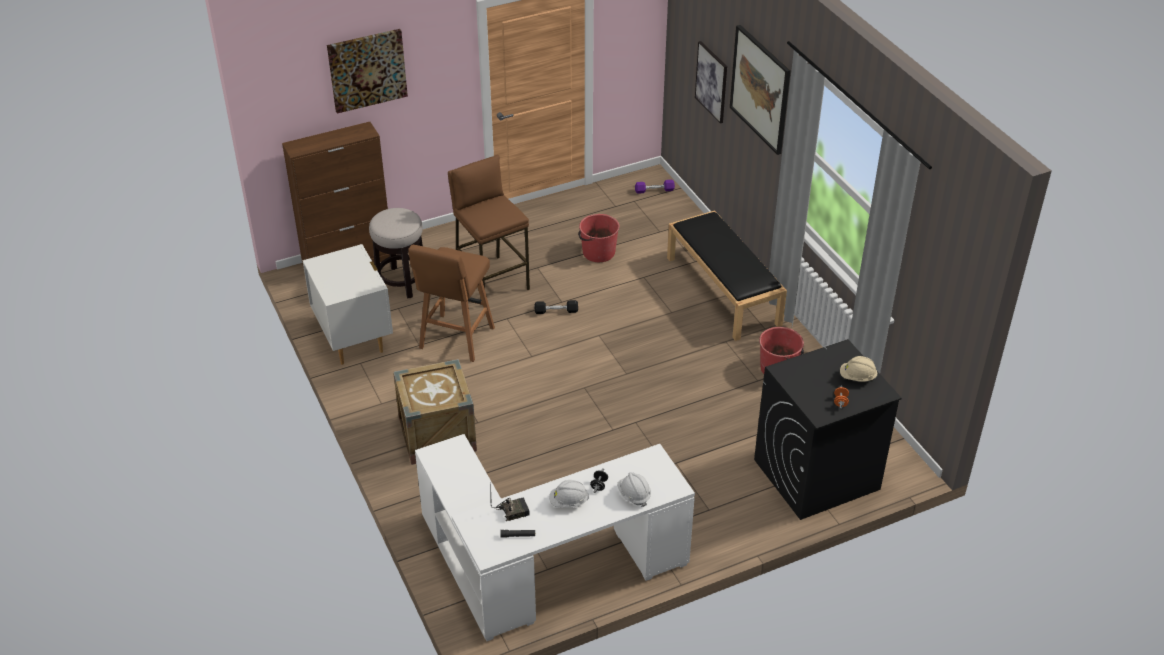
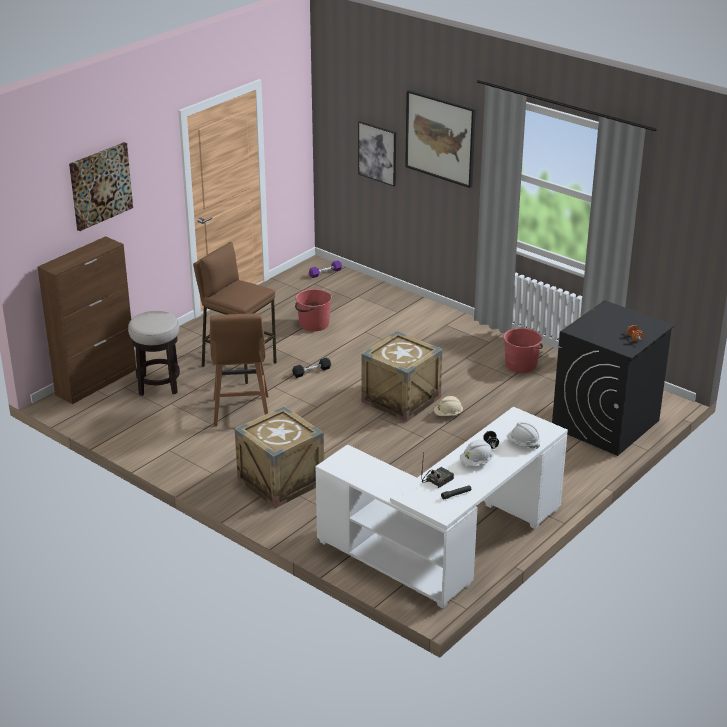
camera: 25 degrees left, 10 degrees down
(354, 340) = (149, 435): white nightstand -> none
(621, 373) = (401, 399): none -> crate
(724, 291) = (437, 326): black bench -> none
(857, 377) = (632, 321): beige hard hat -> beige hard hat (448, 414)

